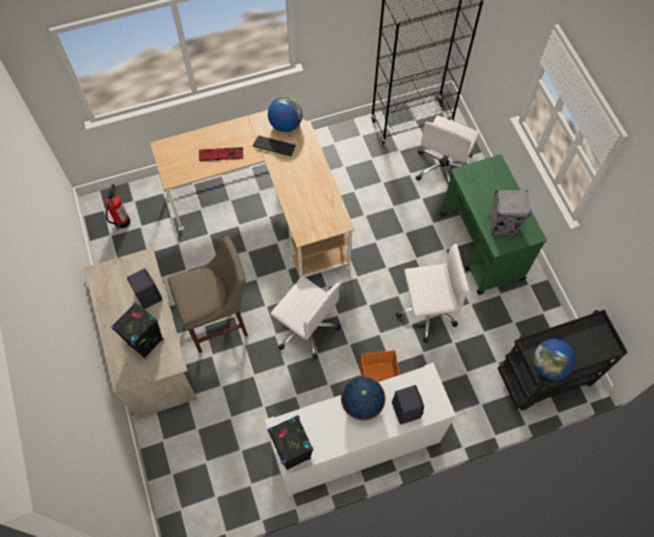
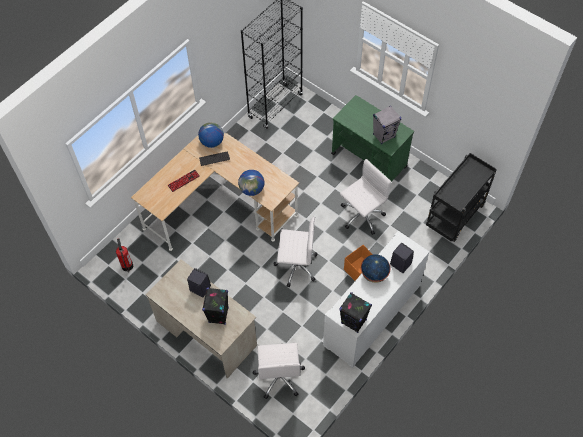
camera: 30 degrees left, 5 degrees down
(220, 322) = (238, 292): beige stool -> none
(443, 168) = (314, 125): white office chair -> white office chair (279, 376)
(548, 365) = (459, 199): globe -> globe (252, 189)

